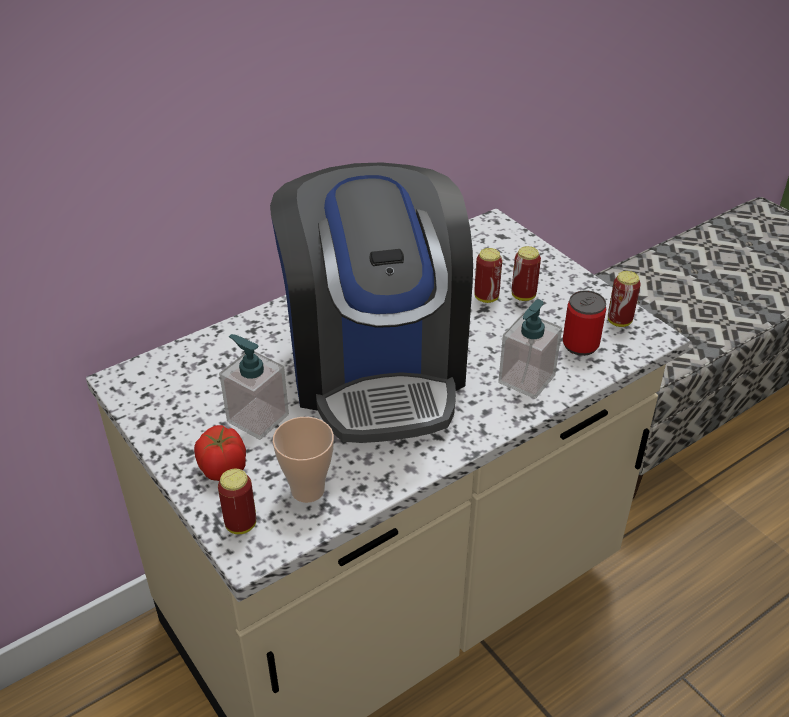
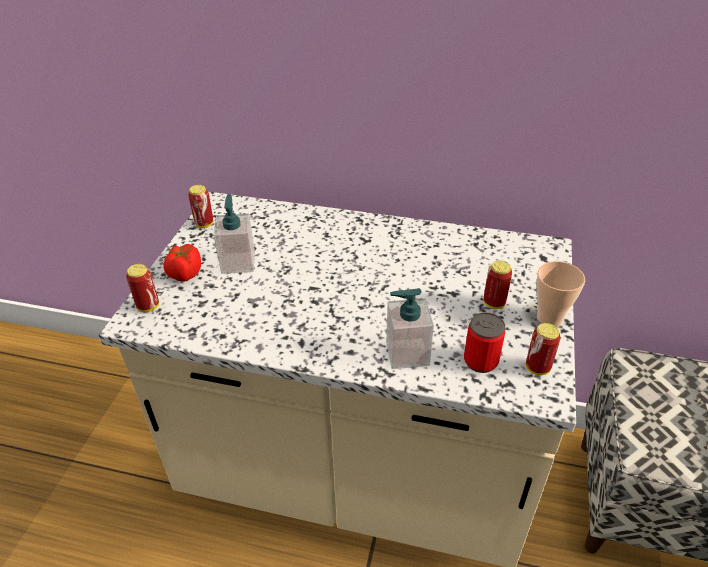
camera: 50 degrees right, 0 degrees up
(307, 490) = (198, 315): cup -> cup (549, 318)
(376, 367) = (335, 280): coffee machine -> none
(486, 297) = (466, 287): can -> can (204, 224)

